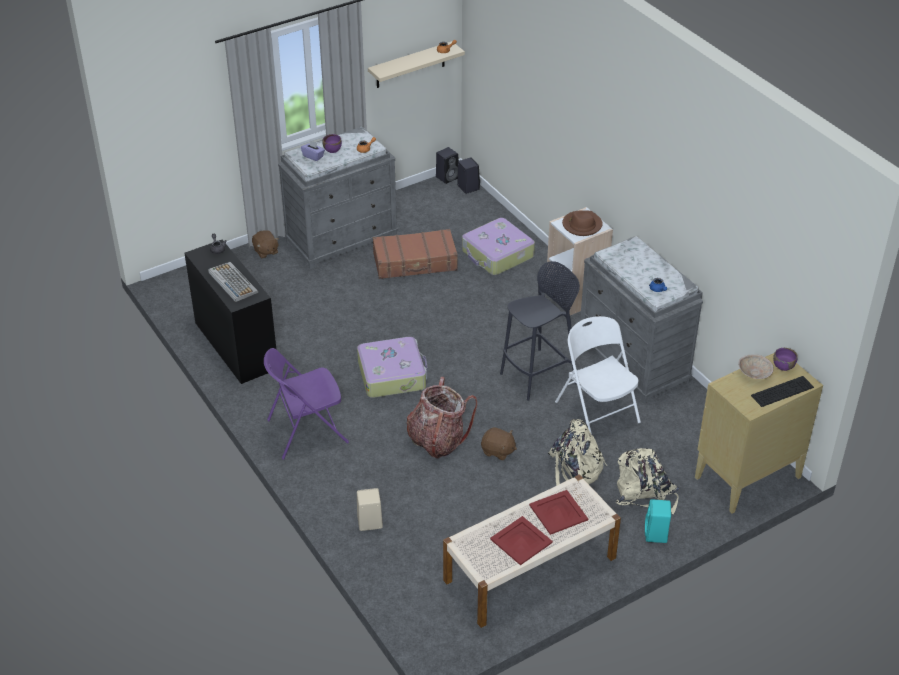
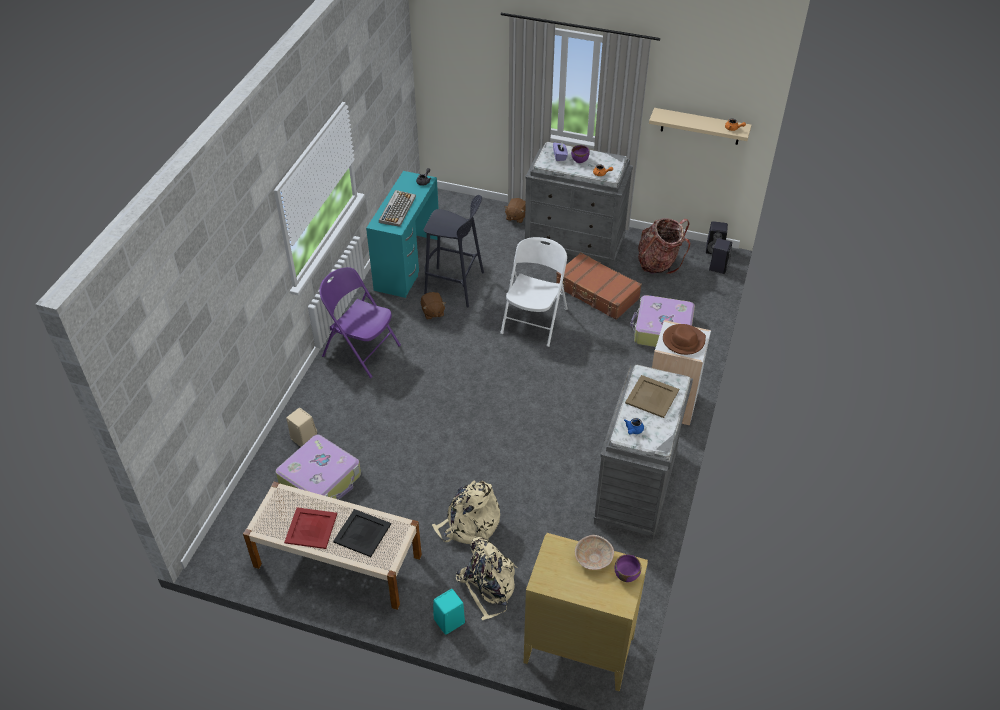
camera: 50 degrees right, 5 degrees up
(235, 345) = (407, 264): black desk -> turquoise desk
(392, 374) = (463, 357): suitcase -> suitcase (321, 479)
(437, 440) = (421, 424): backpack -> backpack (659, 263)
(498, 451) = (444, 465): brown plush toy -> brown plush toy (432, 312)
(538, 375) = (552, 437): grey stool -> grey stool (455, 285)
(558, 513) = (361, 533): red tray -> black tray
(597, 412) = (551, 499): white chair -> white chair (534, 321)
(635, 263) = (652, 396): none -> beige tray
(782, 391) = (590, 592): keyboard -> none

